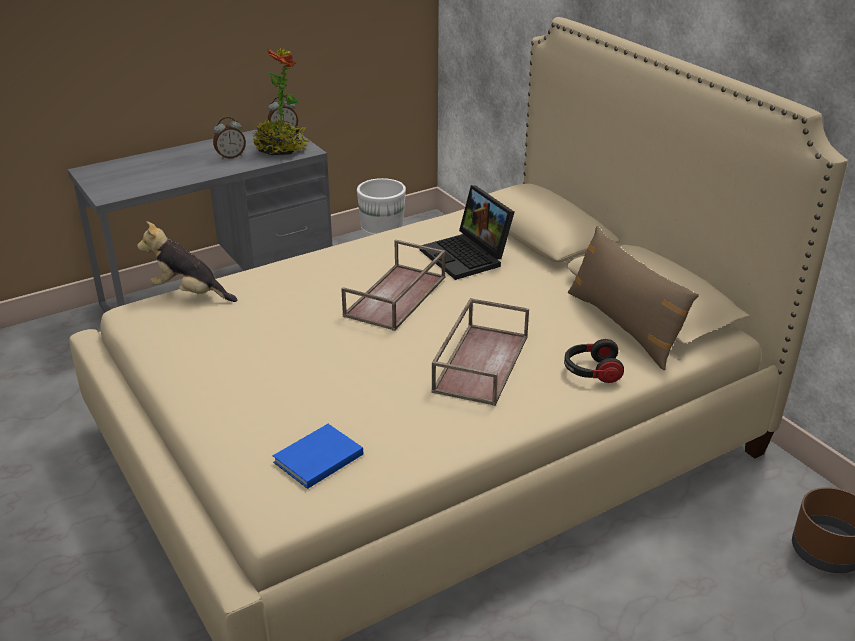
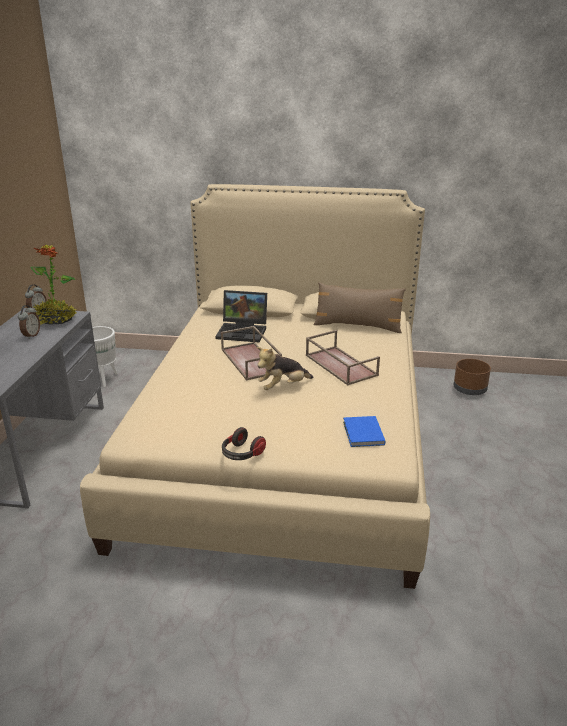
camera: 50 degrees left, 5 degrees down
(190, 293) = (142, 413): plush toy -> plush toy (283, 387)
(591, 372) = (382, 346): headphones -> headphones (242, 454)

